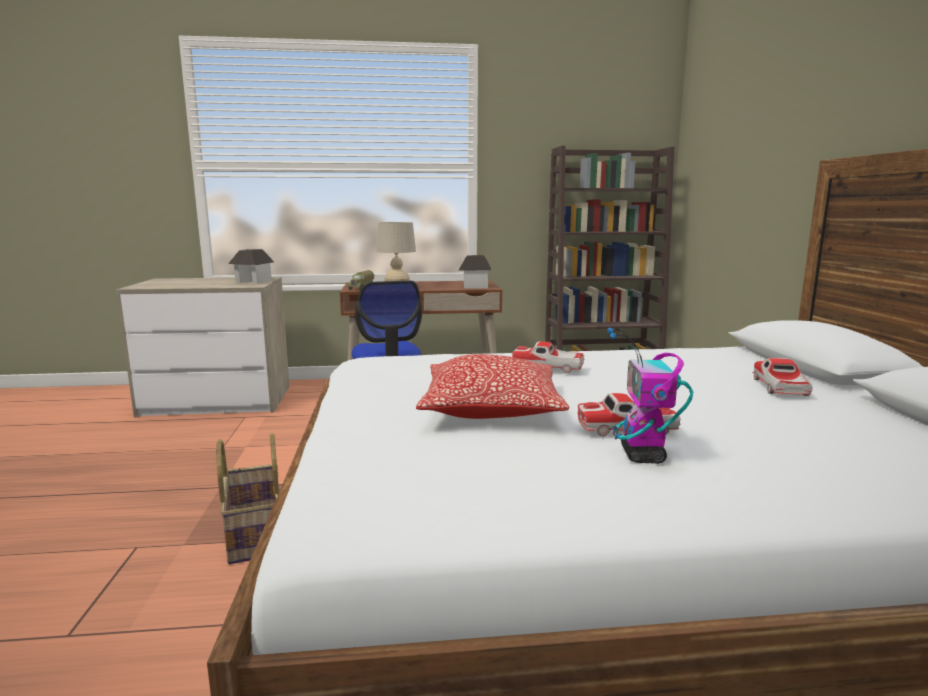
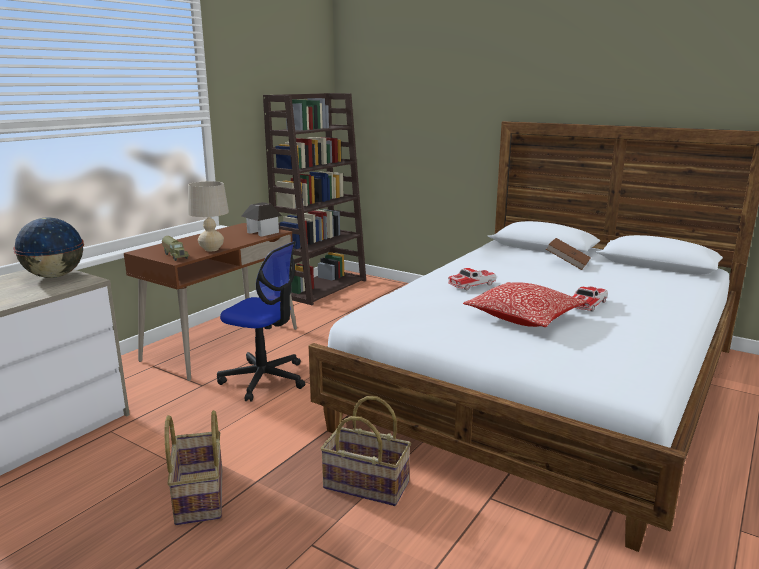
camera: 50 degrees left, 5 degrees up
(181, 476) = (198, 496): none -> basket
(253, 281) = (55, 276): toy house -> globe
(643, 456) = (623, 313): toy robot -> none
(779, 387) = (567, 264): toy car -> brown book

